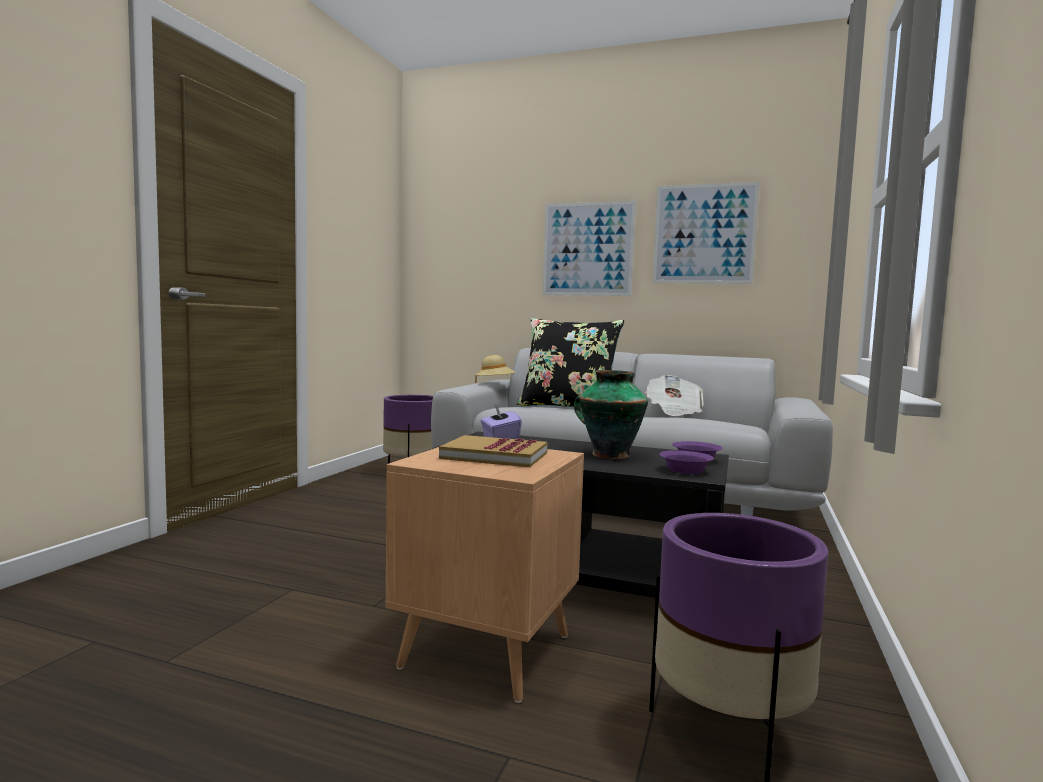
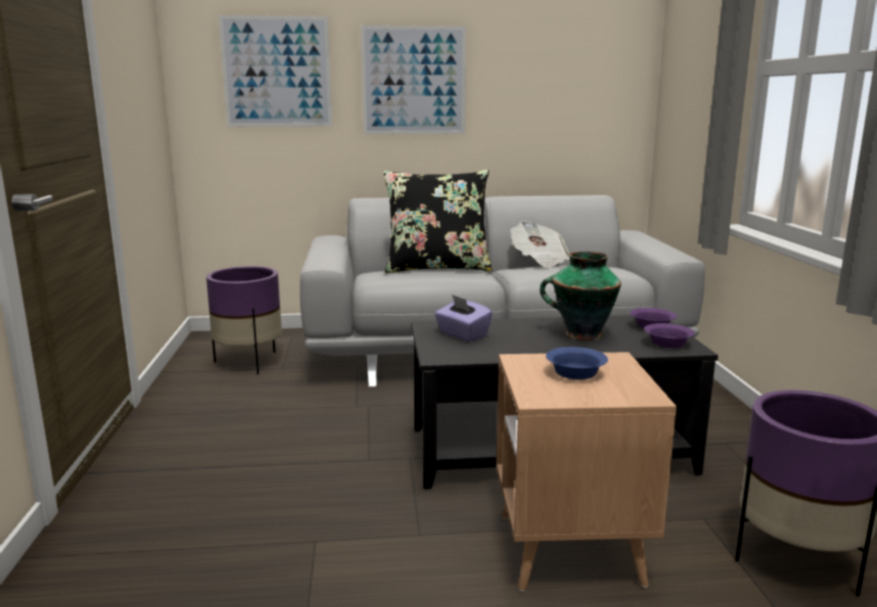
camera: 25 degrees left, 10 degrees up
(494, 455) = (577, 373): book -> blue bowl
(495, 384) = (339, 247): beige hat -> none
(704, 234) = (538, 66): picture -> picture (277, 72)

